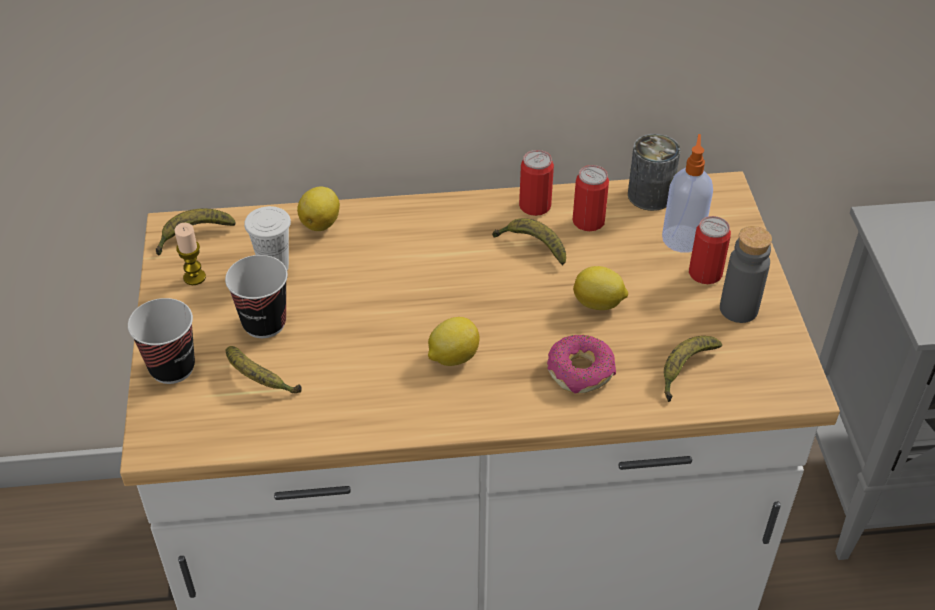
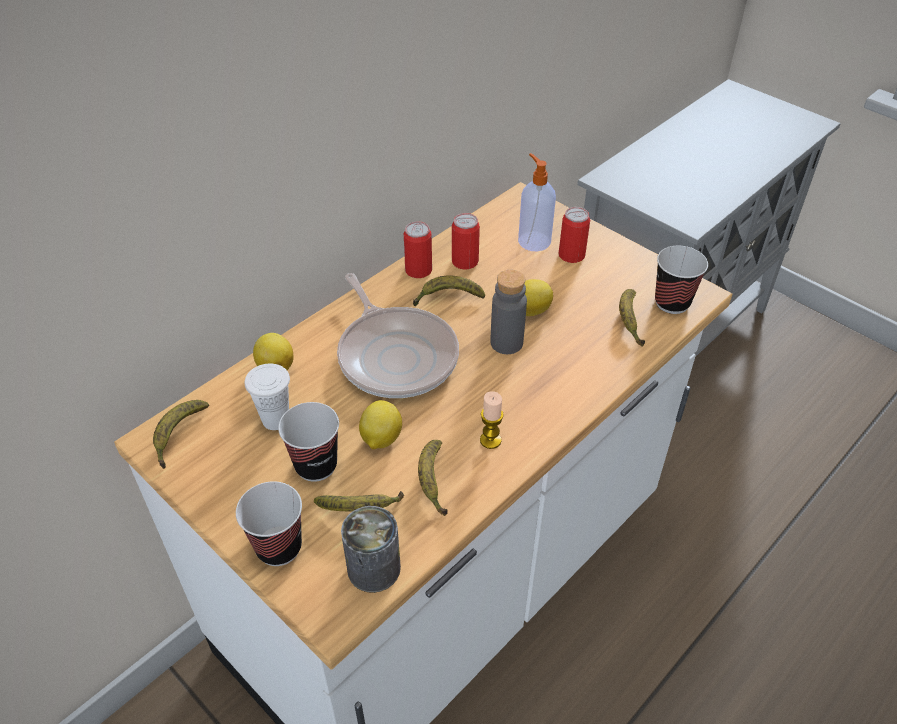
camera: 40 degrees left, 0 degrees up
(194, 277) = (216, 466): candle -> candle (490, 440)
(337, 395) = (432, 481): none -> banana
(427, 271) = (396, 355): none -> frying pan
(452, 357) = (480, 402): lemon -> lemon (380, 438)
(580, 372) = (571, 360): donut -> none
(650, 195) = (484, 224): can -> can (374, 568)
(738, 309) = (614, 266): grey bottle -> grey bottle (506, 343)
(755, 380) = (672, 302): none -> cup

